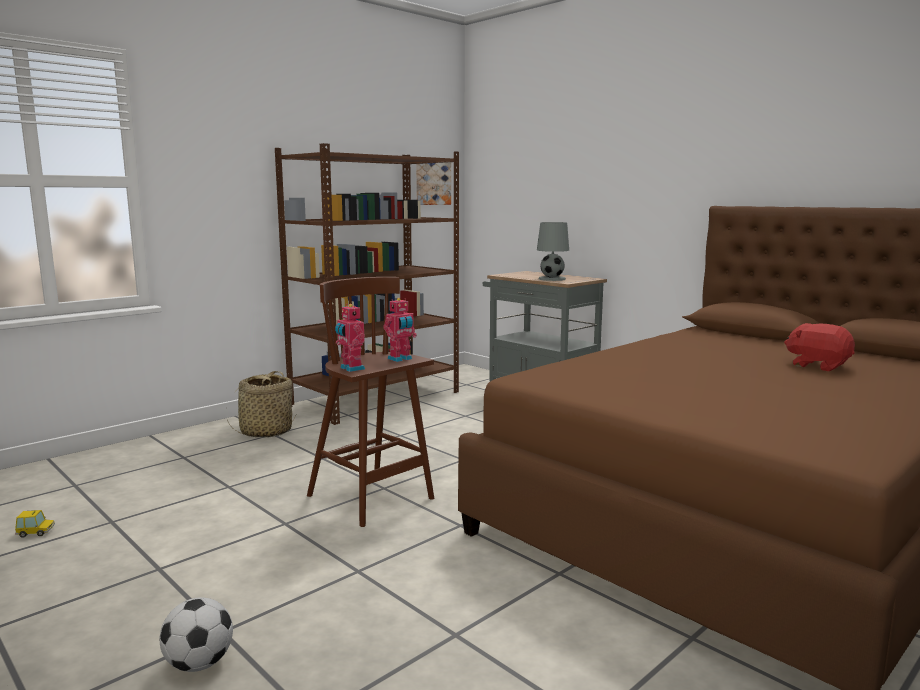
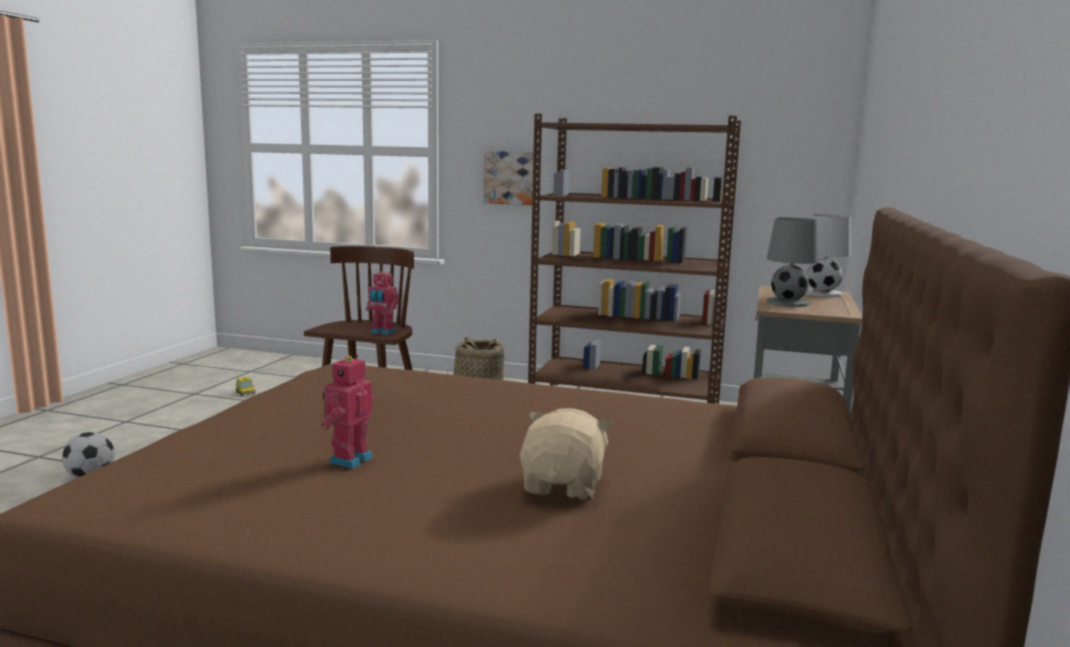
camera: 60 degrees right, 0 degrees up
(351, 368) = (331, 327): toy robot -> toy robot (348, 459)
(432, 183) = (790, 157): picture -> picture (510, 177)
(529, 273) = (822, 293): none -> white table lamp
(818, 366) = (564, 486): red plush toy -> beige plush toy

